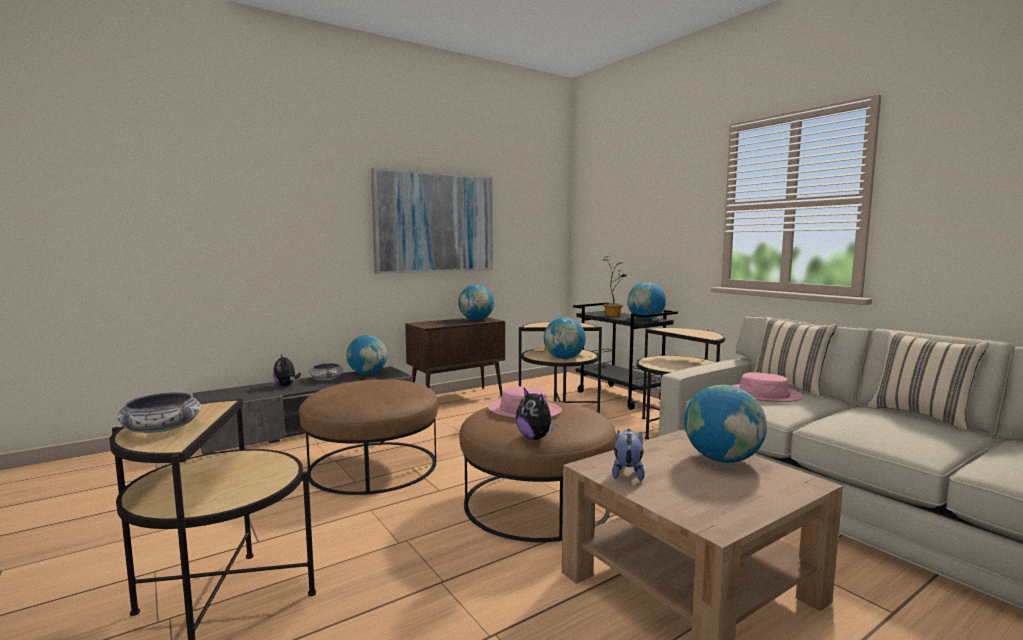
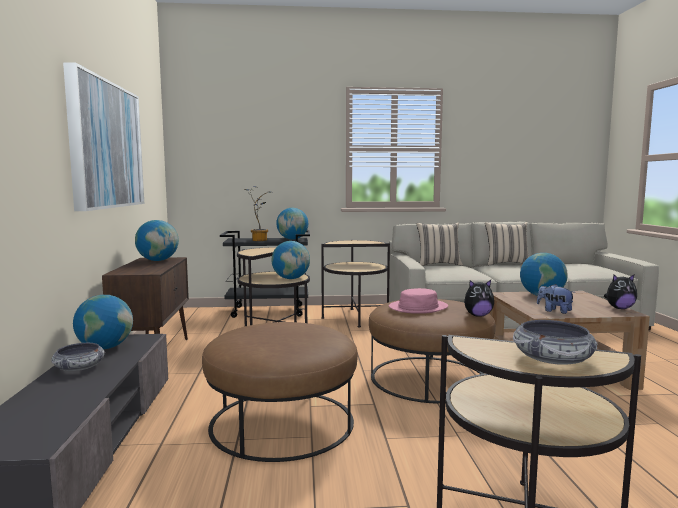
camera: 60 degrees left, 0 degrees up
(286, 385) = (57, 391): plush toy -> plush toy (619, 308)
(763, 394) = (451, 269): pink hat -> none

